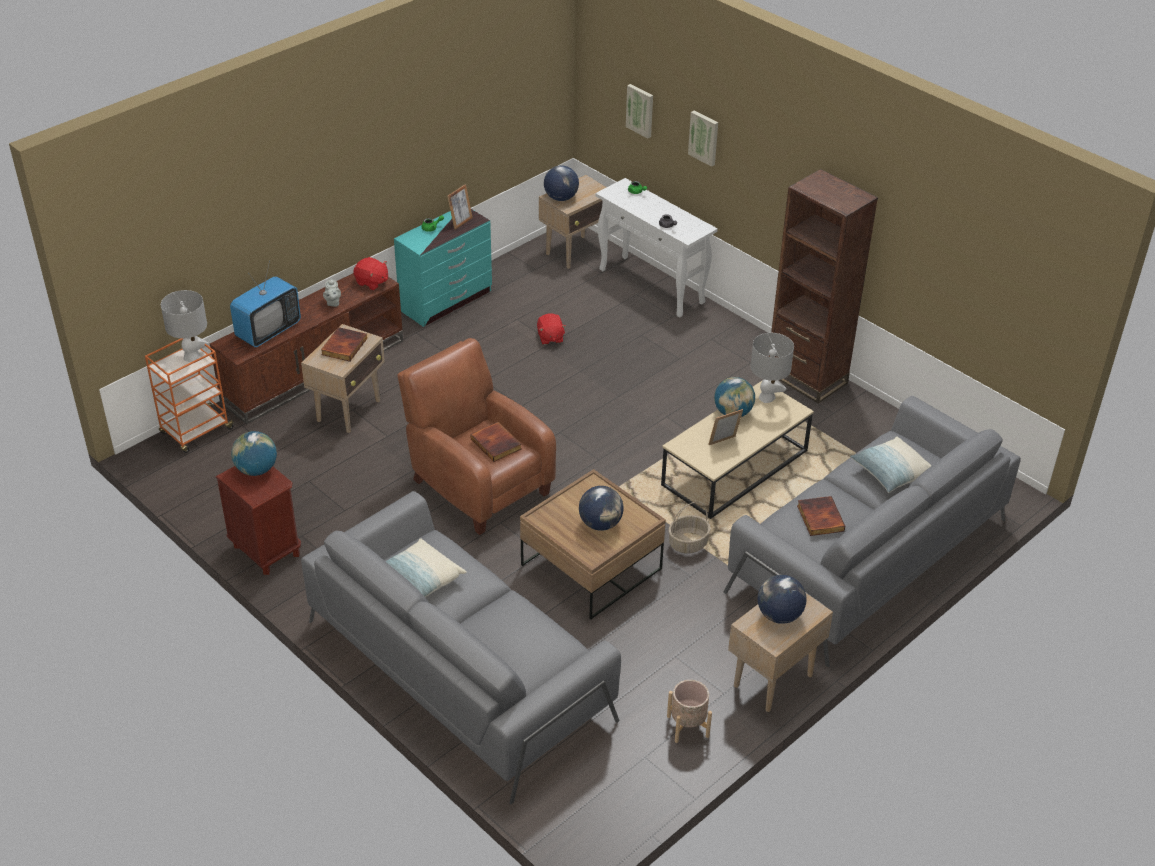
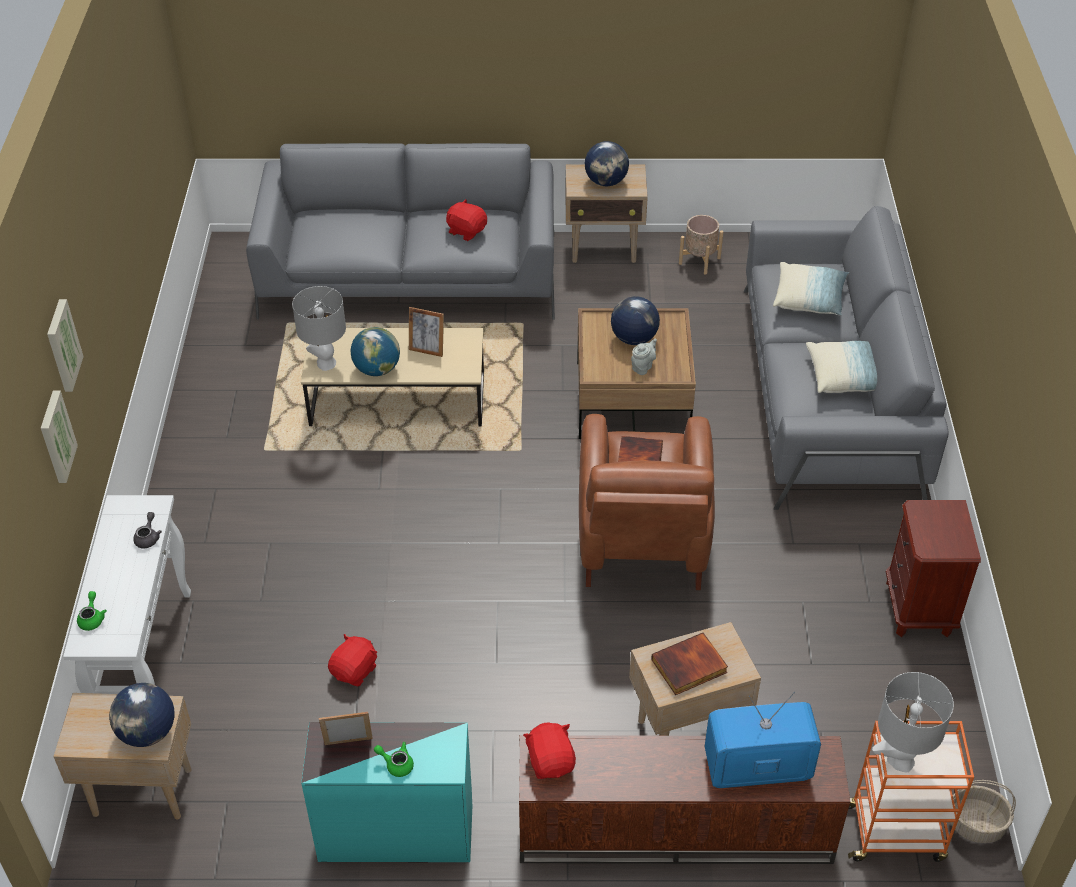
camera: 135 degrees left, 5 degrees up
(256, 470) = (931, 538): globe -> none
(333, 303) = (634, 760): grey teapot -> grey teapot (643, 367)
(640, 110) = (23, 553): picture -> picture (62, 345)
(688, 544) = (529, 368): basket -> basket (976, 824)
(806, 378) = (197, 437): brown bookcase -> none
(819, 518) = (466, 231): book -> red plush toy
(891, 473) = (358, 227): pillow -> pillow (809, 299)

